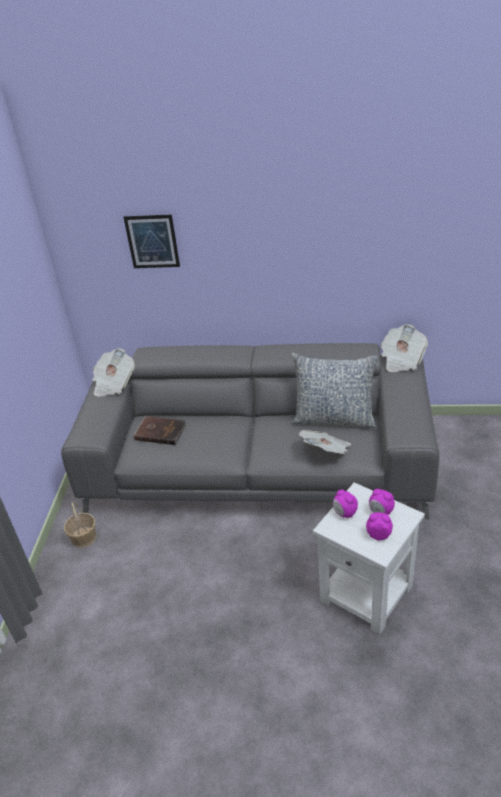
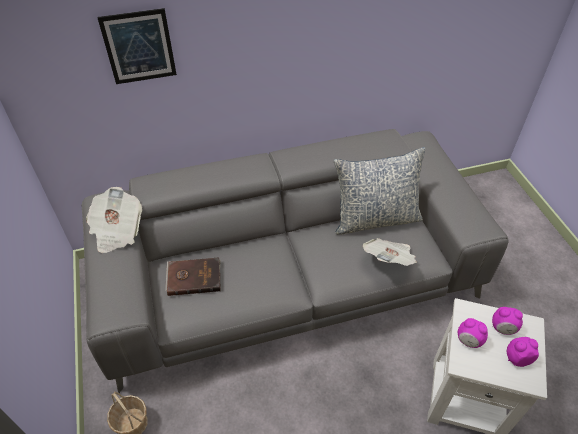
camera: 25 degrees left, 10 degrees up
(401, 360) = (420, 141): newspaper -> none

